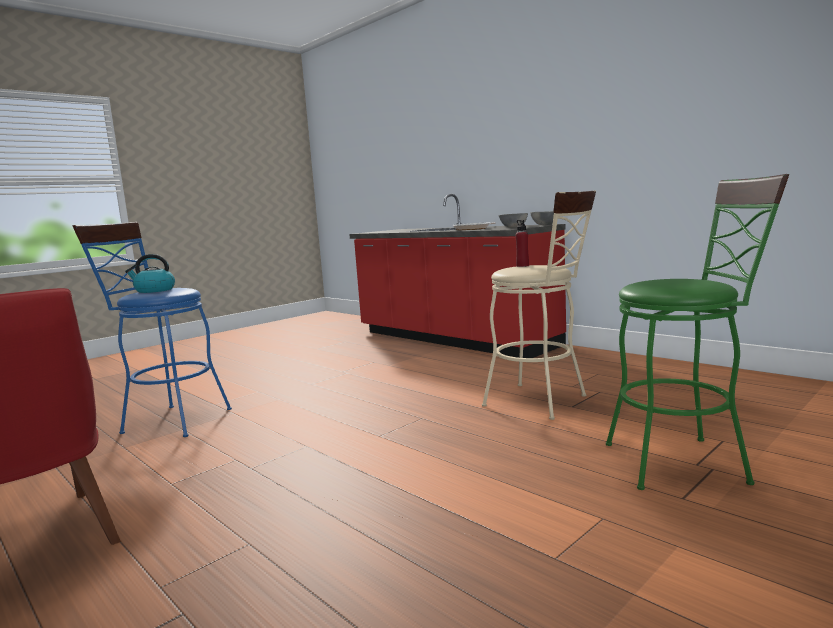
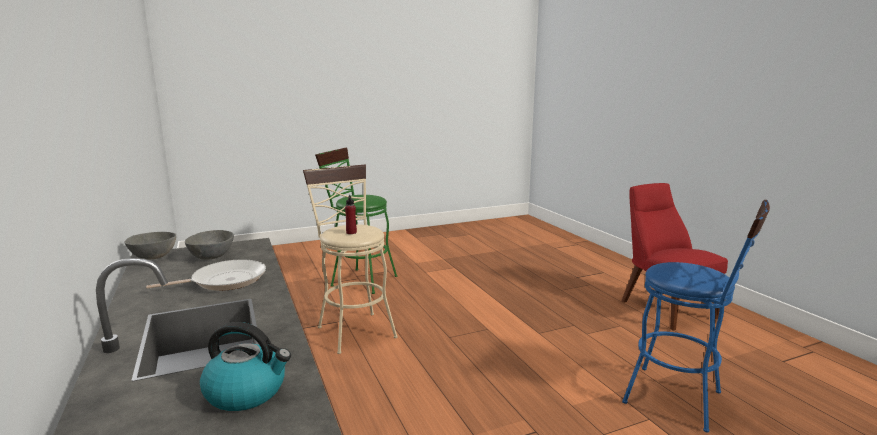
camera: 160 degrees left, 5 degrees up
(154, 290) = (694, 271): kettle -> kettle (247, 392)

